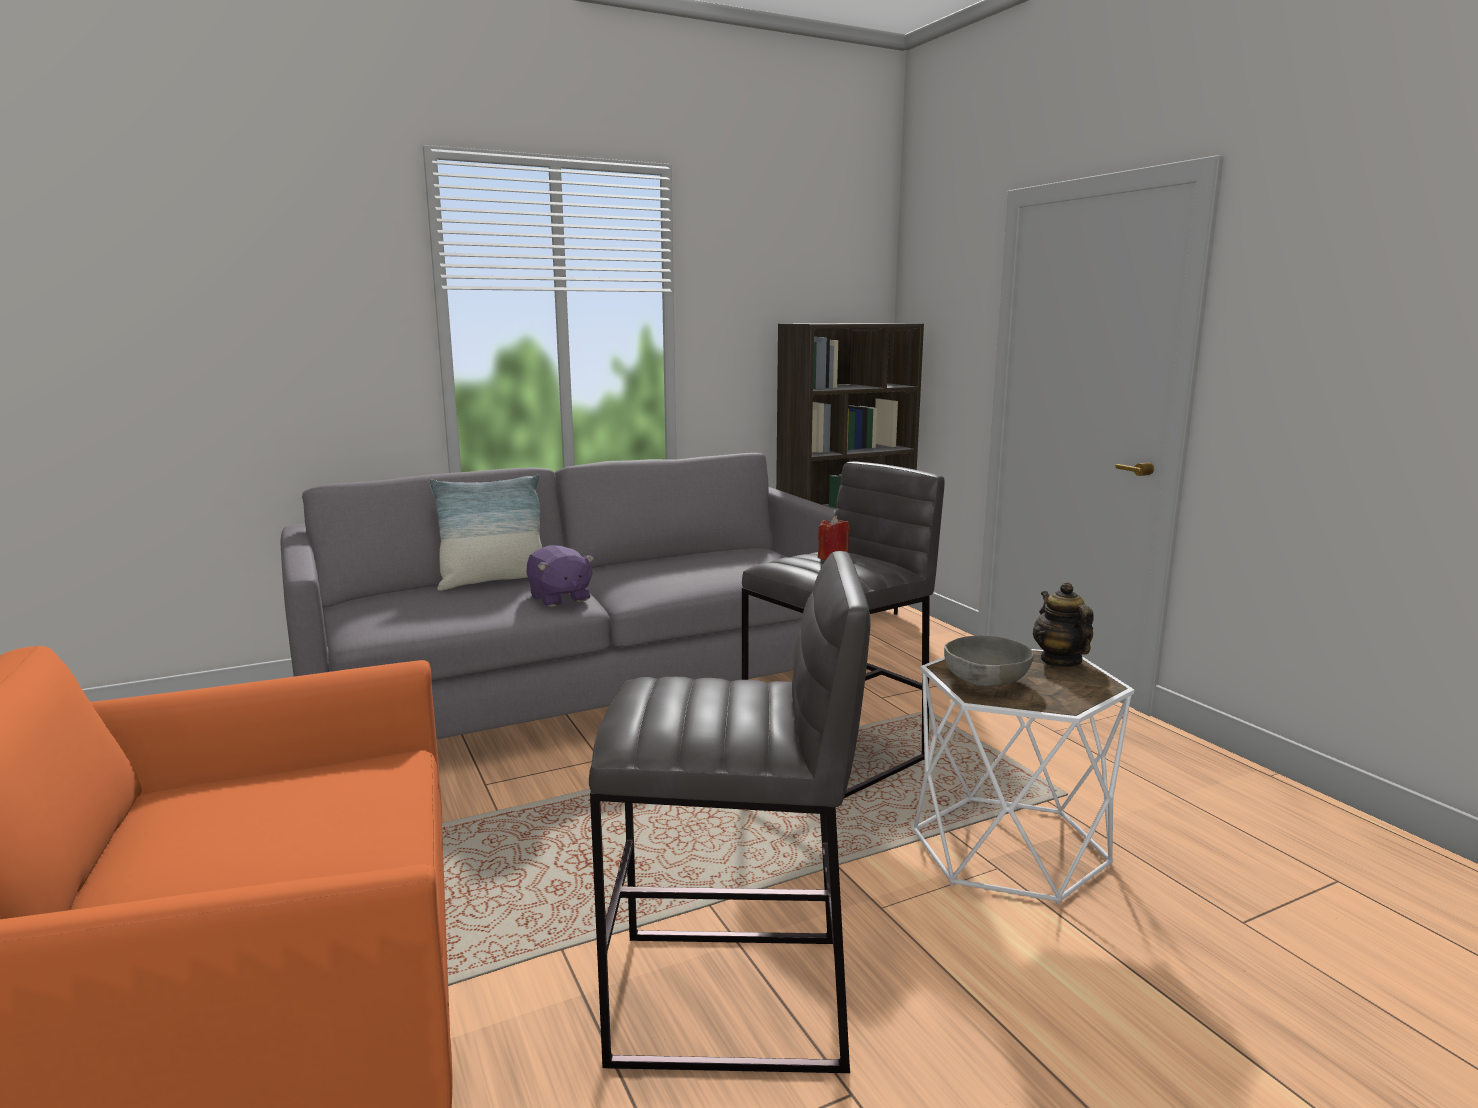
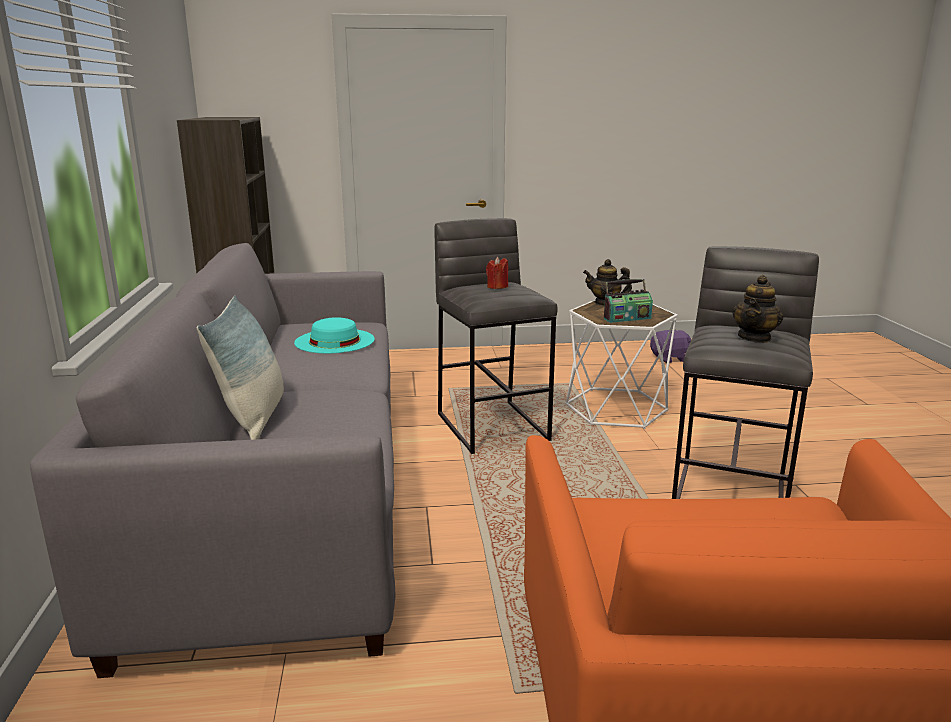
camera: 70 degrees left, 5 degrees up
(559, 598) = (346, 396): purple plush toy -> purple plush toy (670, 358)
(685, 700) = (755, 338): none -> teapot
(713, 568) = (334, 341): none -> turquoise hat
(987, 681) = (626, 318): grey bowl -> radio

